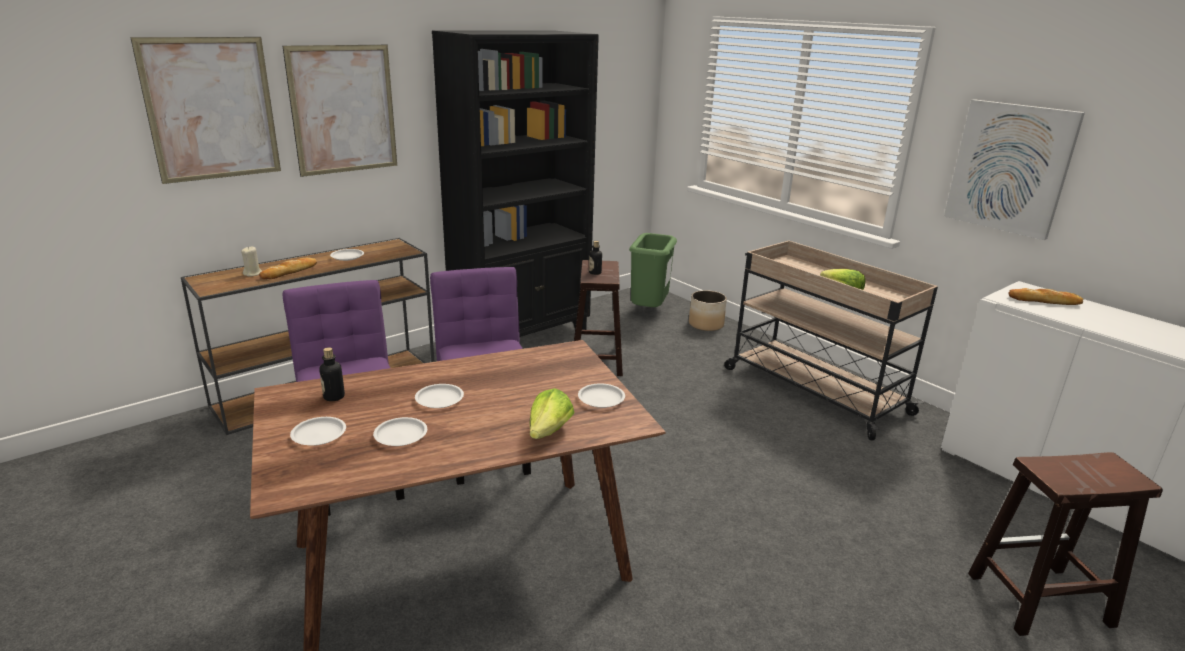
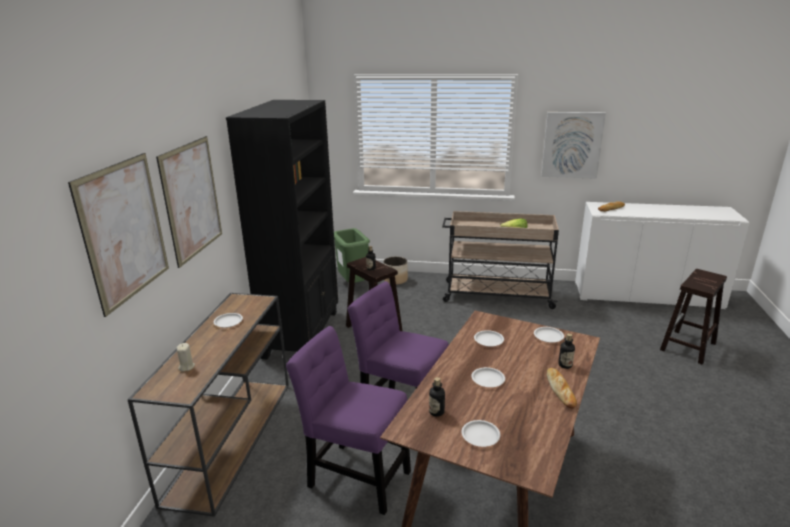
camera: 40 degrees left, 0 degrees up
(290, 272) = (213, 352): bread -> bread (560, 390)
(401, 435) = (516, 409): white plate -> white plate (489, 340)
(549, 431) = (565, 365): lettuce -> bottle

